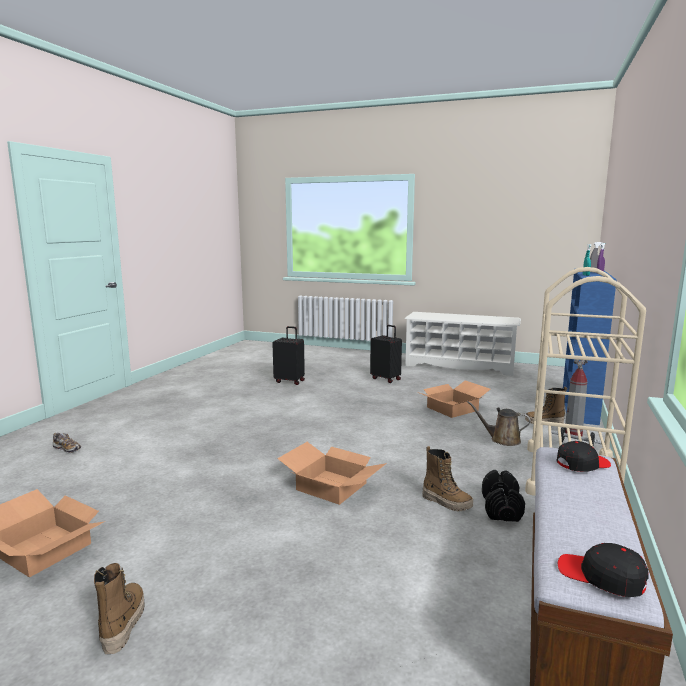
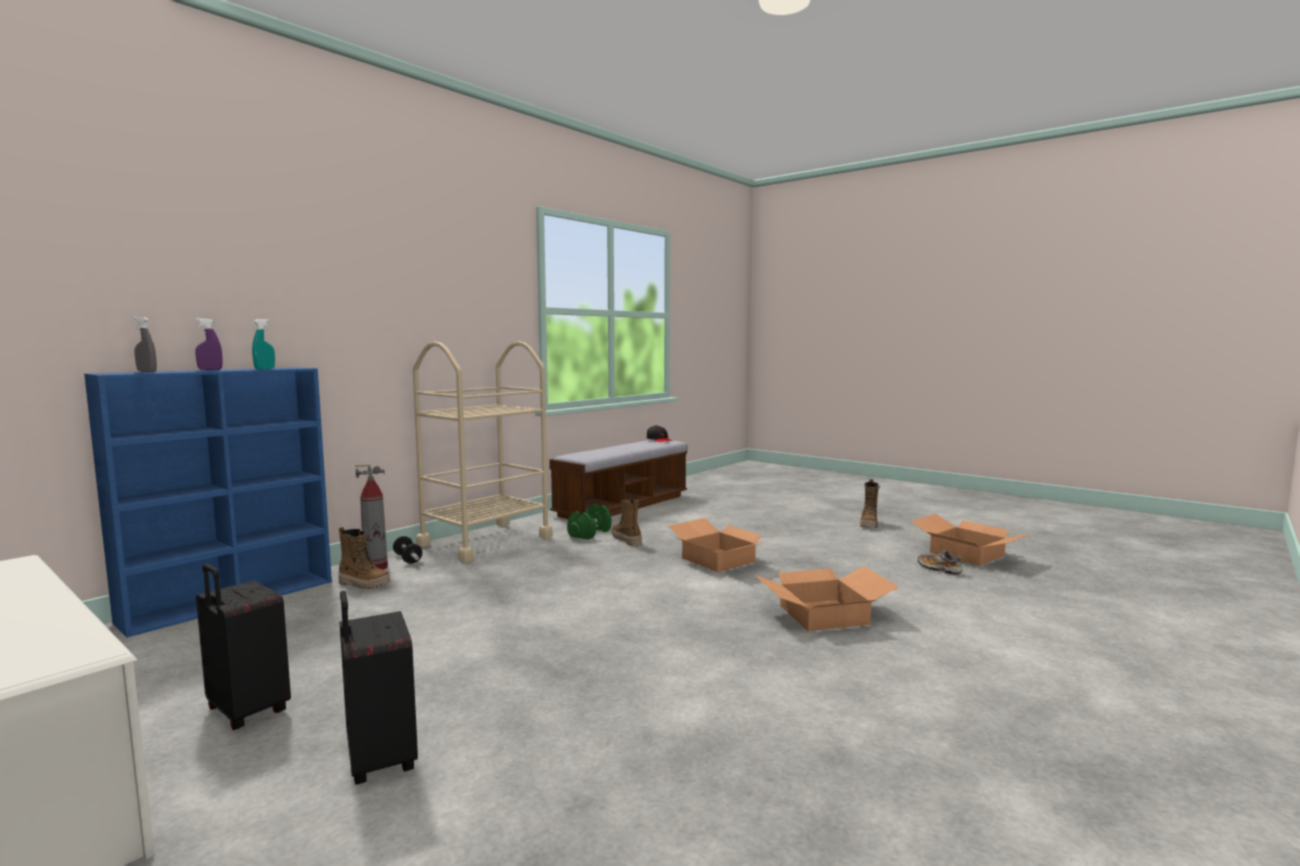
camera: 160 degrees left, 5 degrees down
(67, 449) = (1115, 646): shoe -> shoe (939, 570)
(290, 381) = (687, 818): black suitcase -> black suitcase (245, 712)
(452, 408) = (428, 626): cardboard box -> cardboard box (823, 615)
(501, 508) = (589, 533): black dumbbell -> green dumbbell
(502, 440) = (471, 573): brown watering can -> none
(582, 464) = (586, 453): black cap -> none

